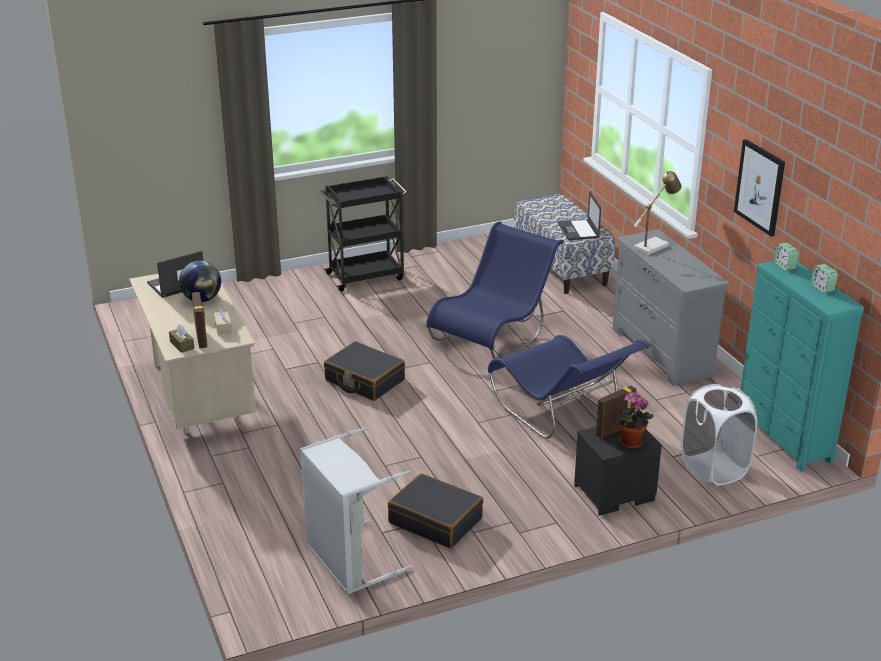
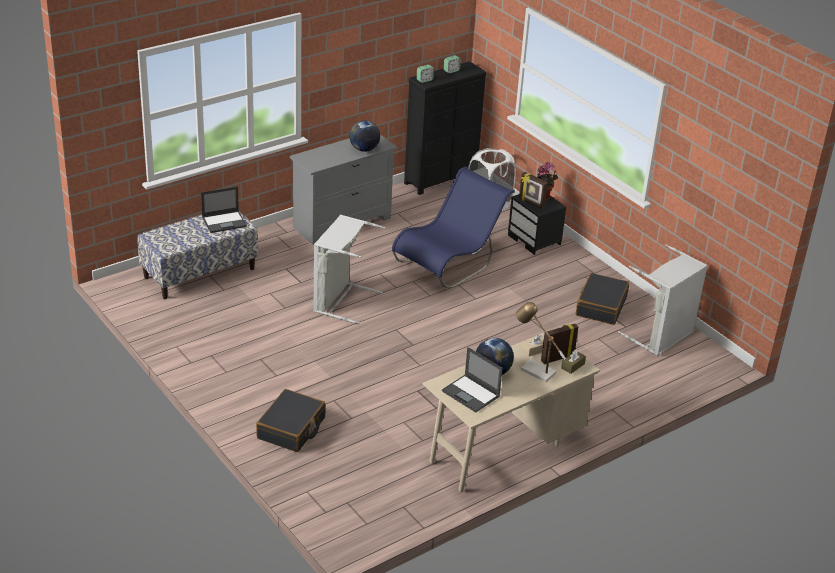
camera: 105 degrees left, 5 degrees up
(364, 381) = (438, 360): black suitcase -> black suitcase (291, 428)
(366, 276) = (242, 386): black cart -> none
(494, 336) = (341, 300): blue chair -> grey laundry basket
(654, 245) = (322, 157): table lamp -> table lamp (533, 370)
(675, 271) = (364, 149): none -> globe
(760, 187) = (367, 57): picture -> none
(783, 438) = (441, 180): turquoise dresser -> black dresser

